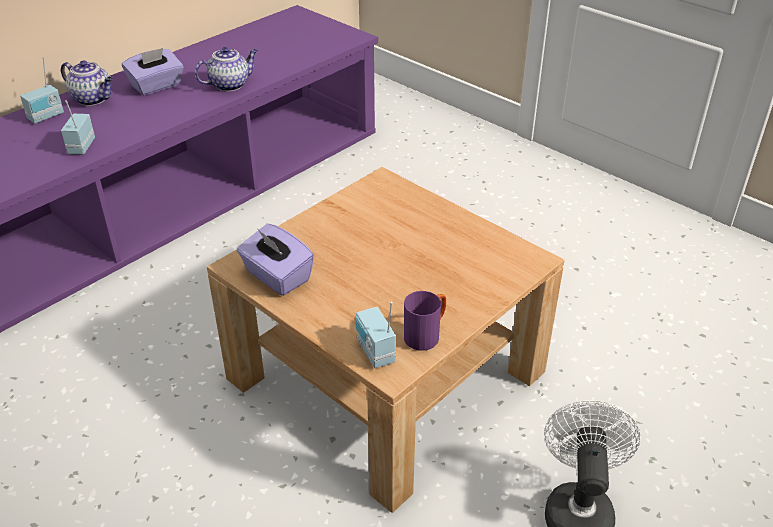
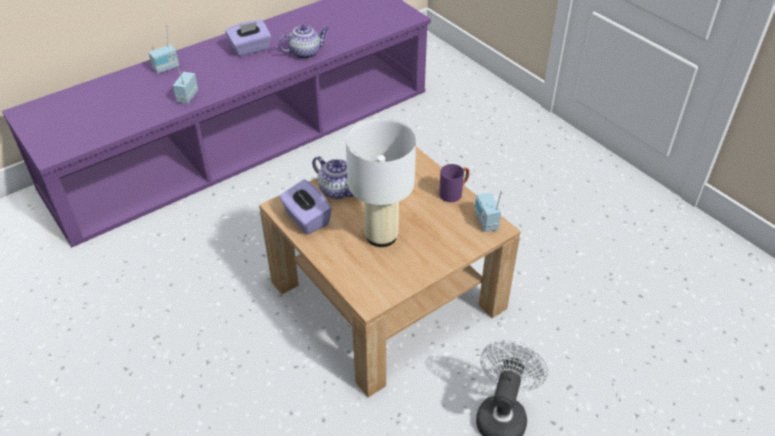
camera: 10 degrees right, 5 degrees up
(93, 99) = (202, 56): teapot -> teapot (339, 191)
(374, 352) = (361, 286): radio -> radio (485, 222)
(384, 287) = (380, 236): none -> white table lamp
(426, 335) = (401, 278): purple mug -> purple mug (454, 193)

